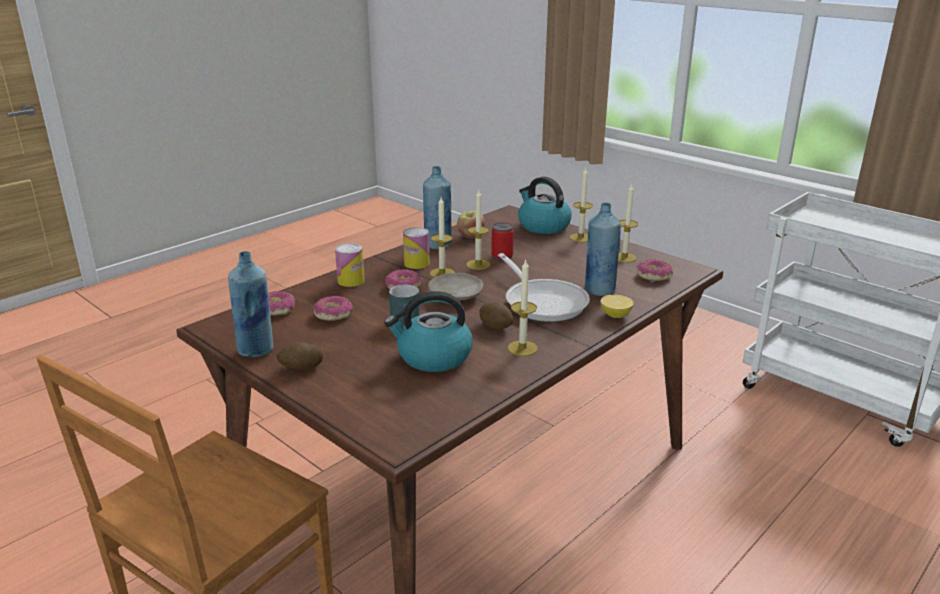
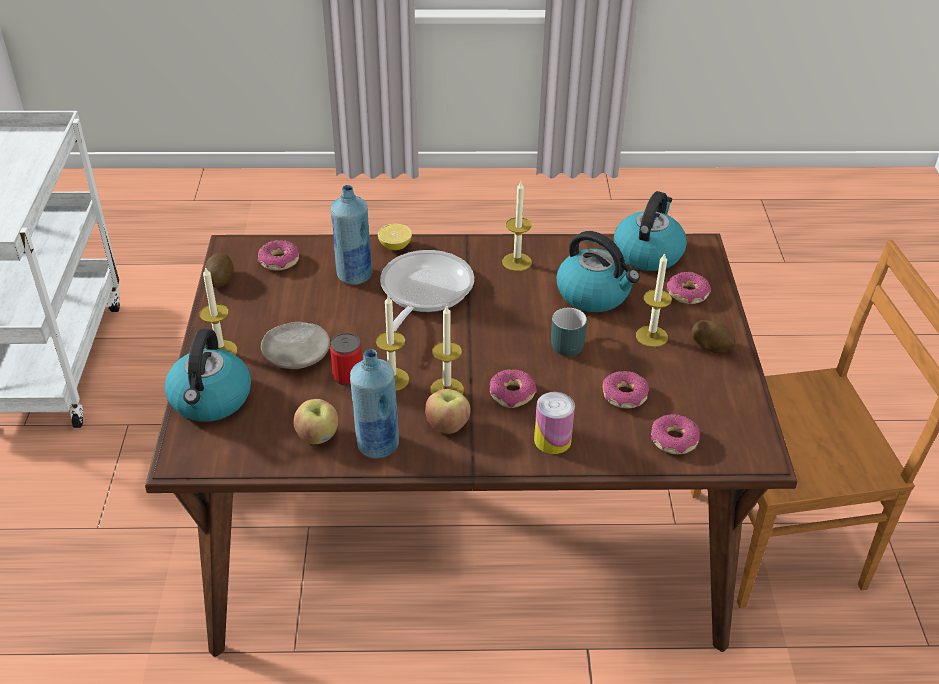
camera: 135 degrees left, 15 degrees up
(256, 350) = (735, 390): blue bottle -> none
(360, 394) = (687, 294): none -> donut
(416, 263) = (448, 425): can -> apple
(435, 410) = (648, 253): none -> kettle
(455, 296) = (482, 349): beige plate -> beige plate (297, 354)
(496, 326) = (502, 293): potato -> potato (220, 279)
(624, 257) = (249, 297): candle -> candle (651, 336)

